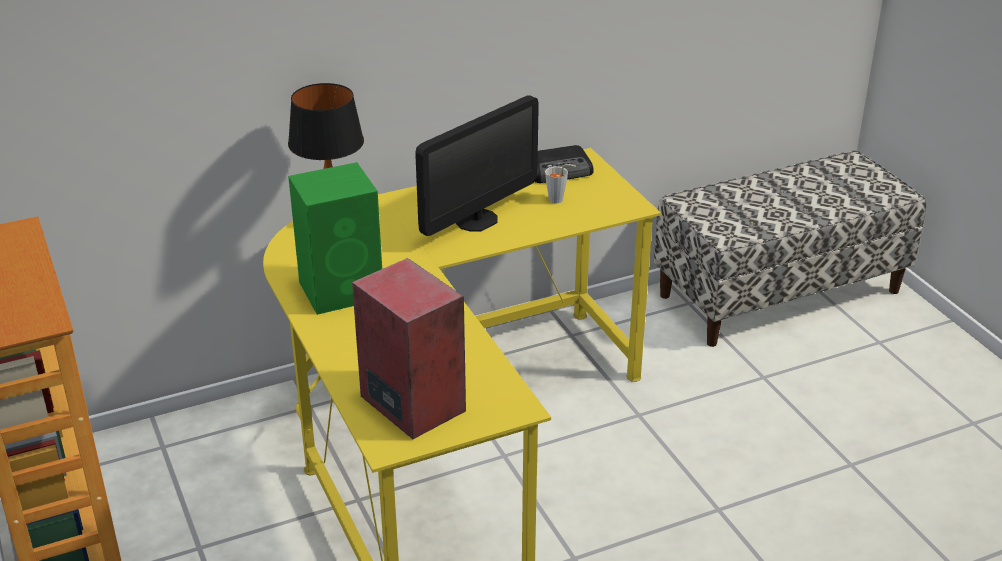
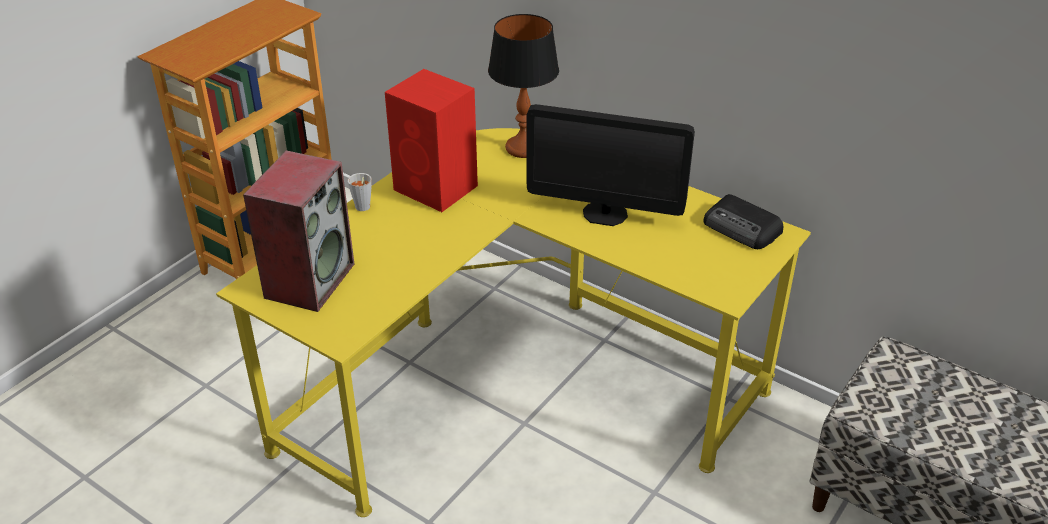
camera: 60 degrees right, 5 degrees up
(343, 290) = (437, 188): green speaker -> red speaker
(559, 200) = (688, 247): grey cup -> grey cup (362, 209)

